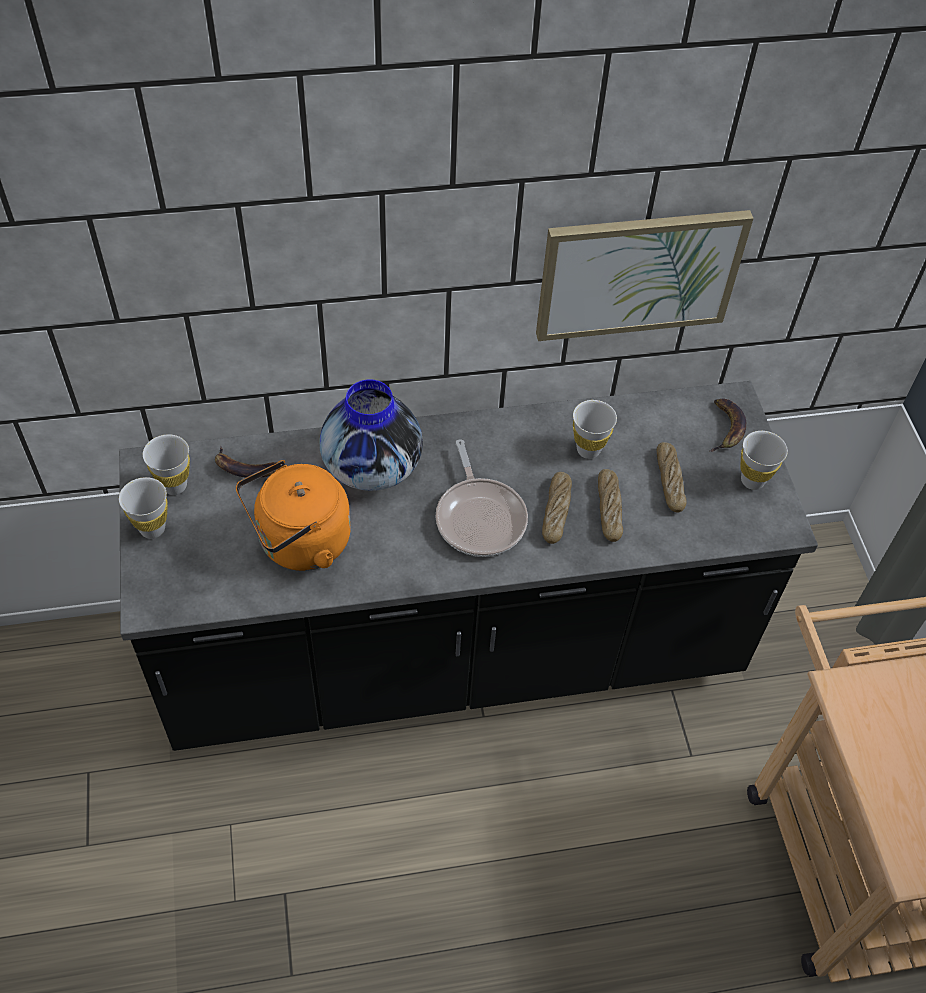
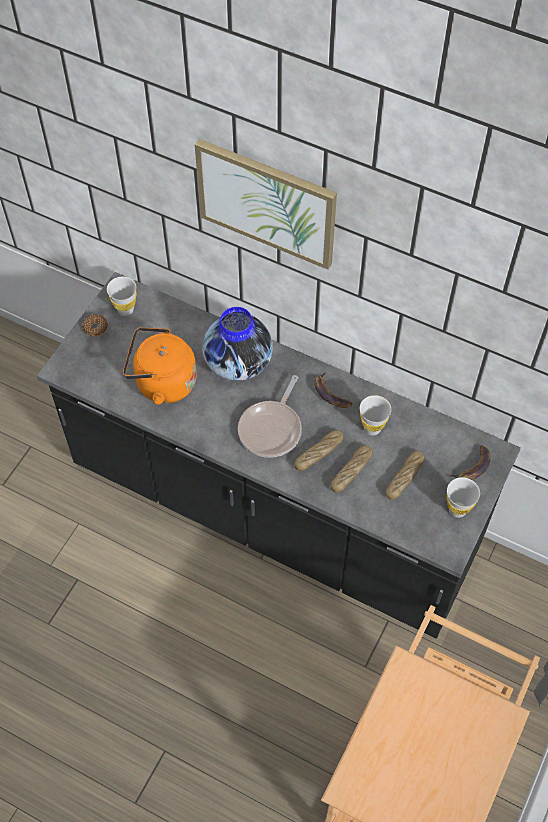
camera: 40 degrees right, 5 degrees up
(152, 528) = (95, 327): white cup -> donut
(245, 468) = (169, 322): banana -> banana (330, 394)
(638, 273) = (441, 333): picture -> picture (267, 202)

